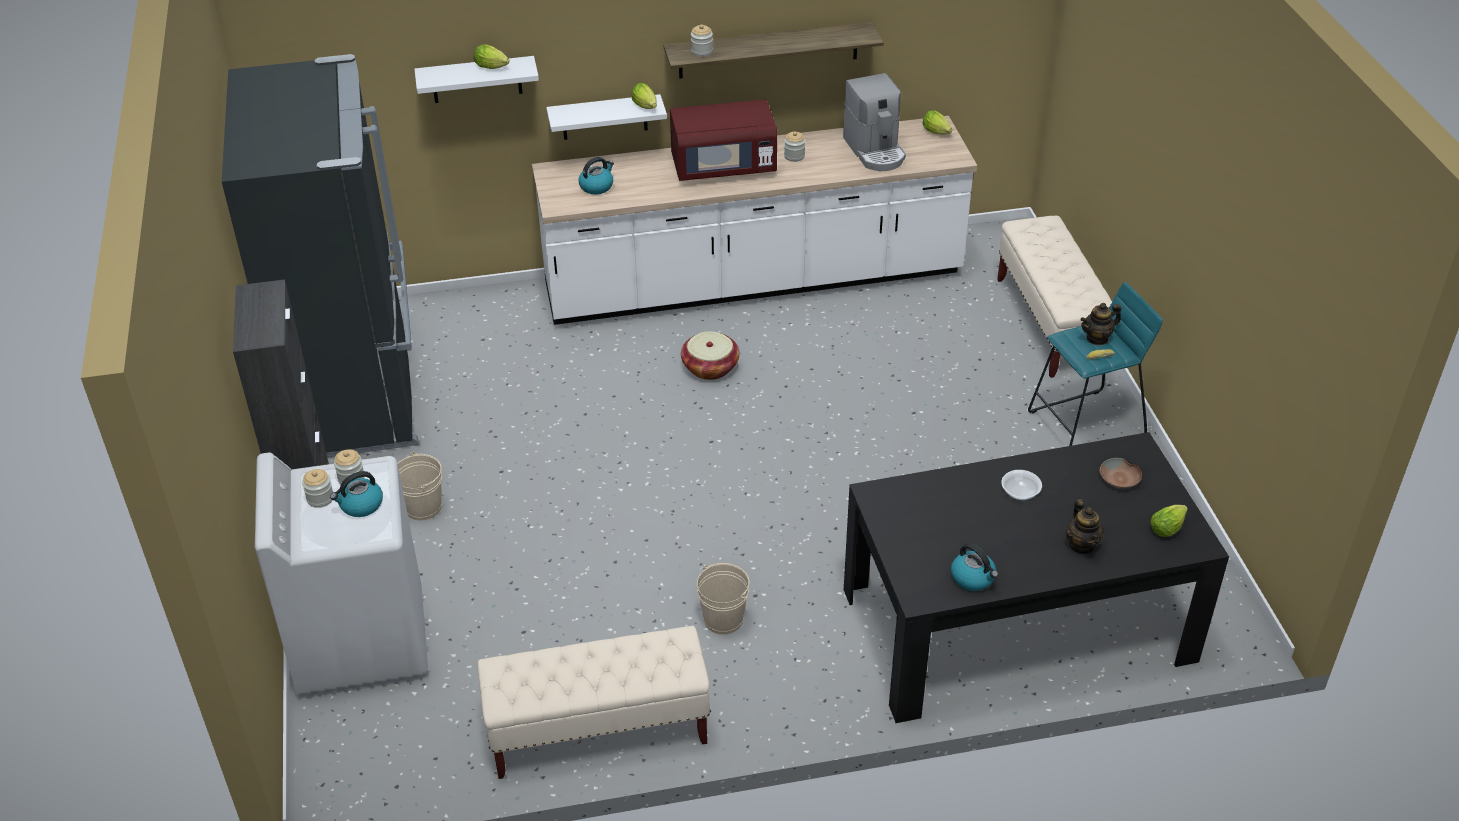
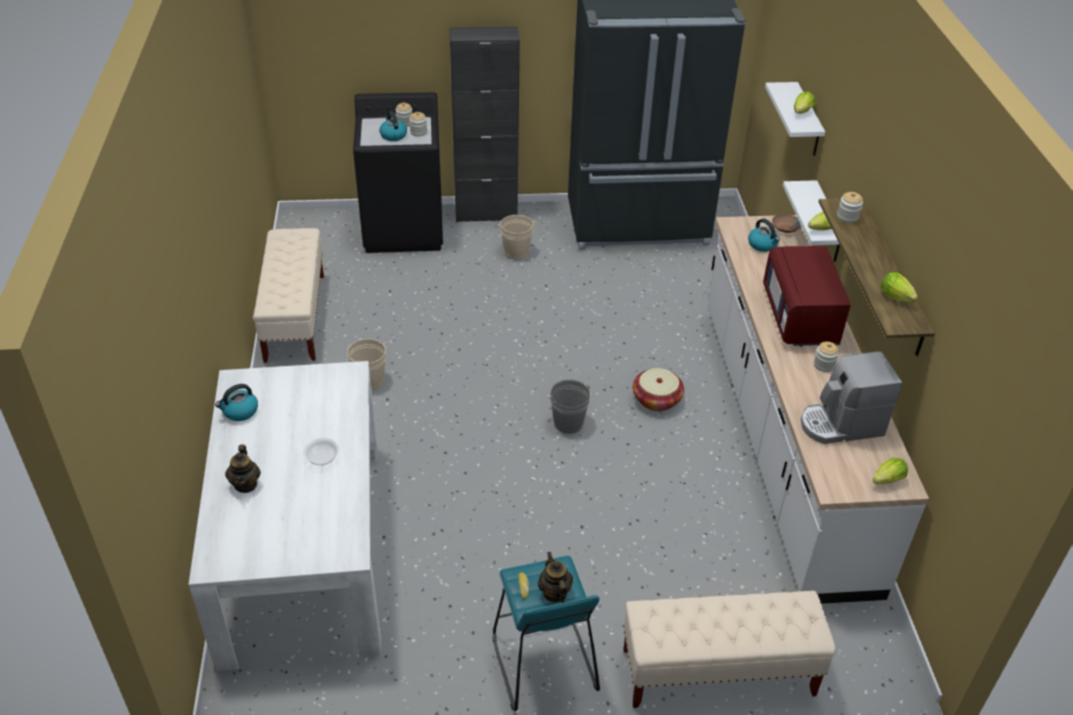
camera: 95 degrees right, 0 degrees up
(361, 641) = (404, 229): white washing machine -> black washing machine
(763, 432) = (568, 423): none -> grey bucket
(1017, 624) = (304, 549): black dining table -> white dining table
(1082, 545) = (246, 484): teapot -> teapot turned 90 degrees counterclockwise
(1120, 479) = (313, 529): brown bowl -> brown bowl (785, 228)
(1168, 527) = (241, 549): lettuce -> lettuce (897, 298)

